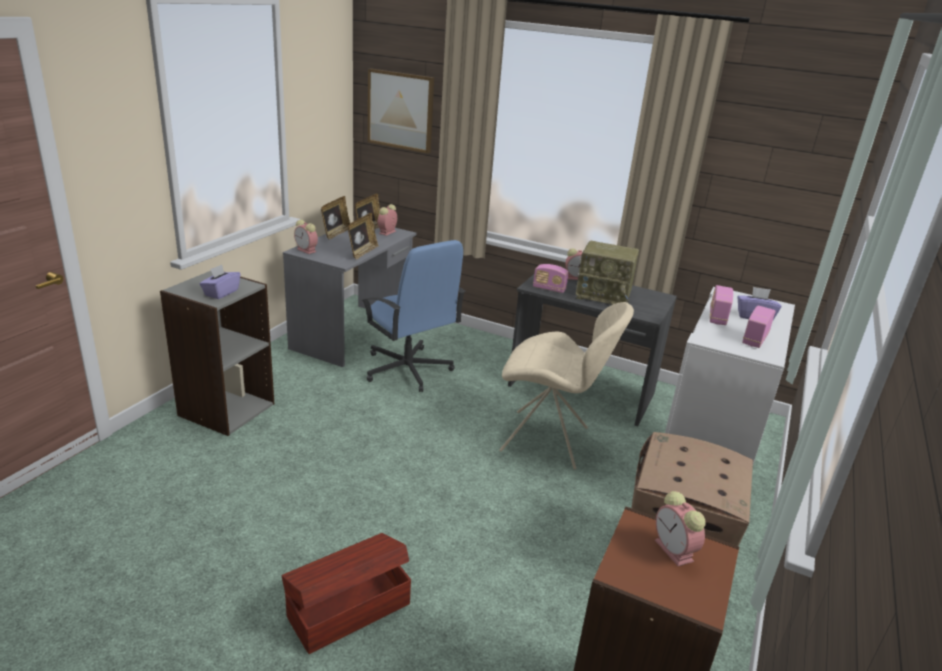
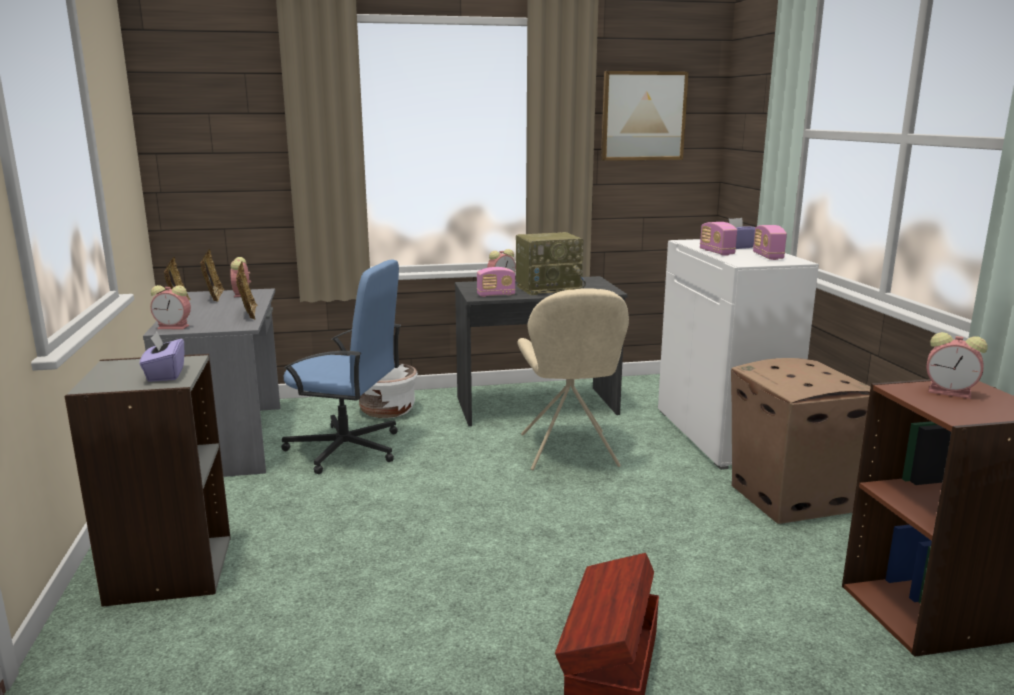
camera: 35 degrees left, 10 degrees down
(401, 110) = (217, 139): picture -> picture (643, 116)
(470, 350) = (387, 411): none -> white planter
(549, 440) = (569, 452): beige chair -> beige chair turned 105 degrees clockwise

